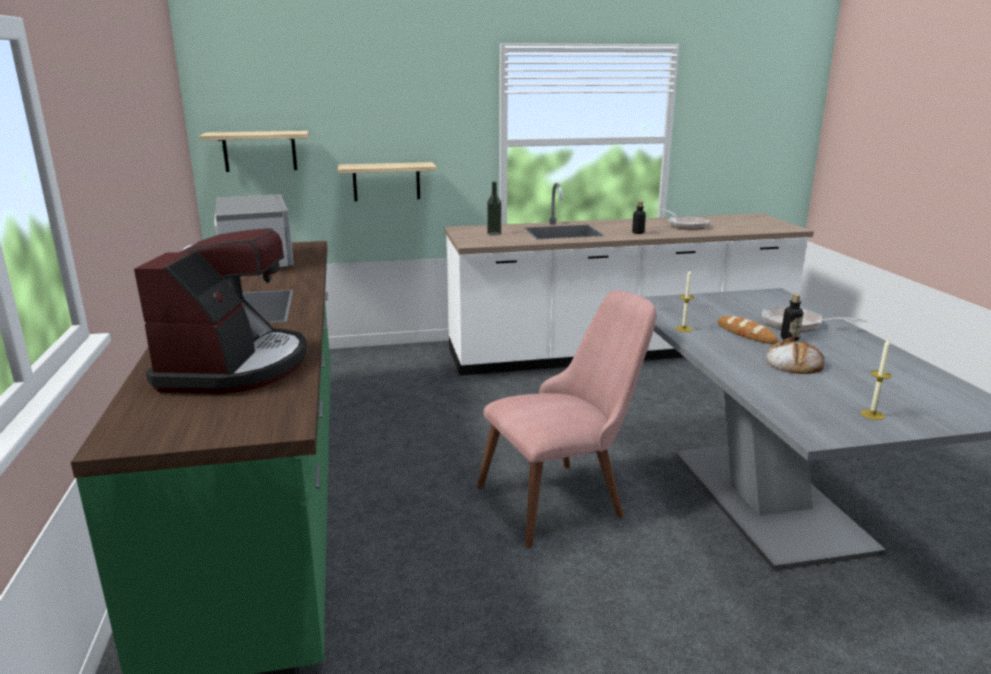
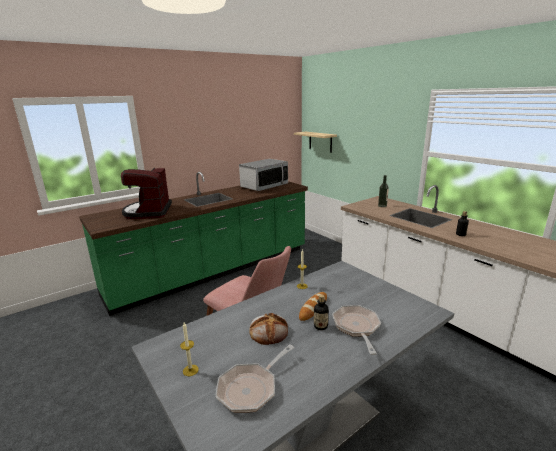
camera: 65 degrees right, 0 degrees up
(235, 366) = (148, 212): coffee machine -> coffee machine turned 105 degrees clockwise
(386, 181) = (364, 165): shelf -> none
(685, 225) = (522, 245): frying pan -> frying pan (251, 388)

